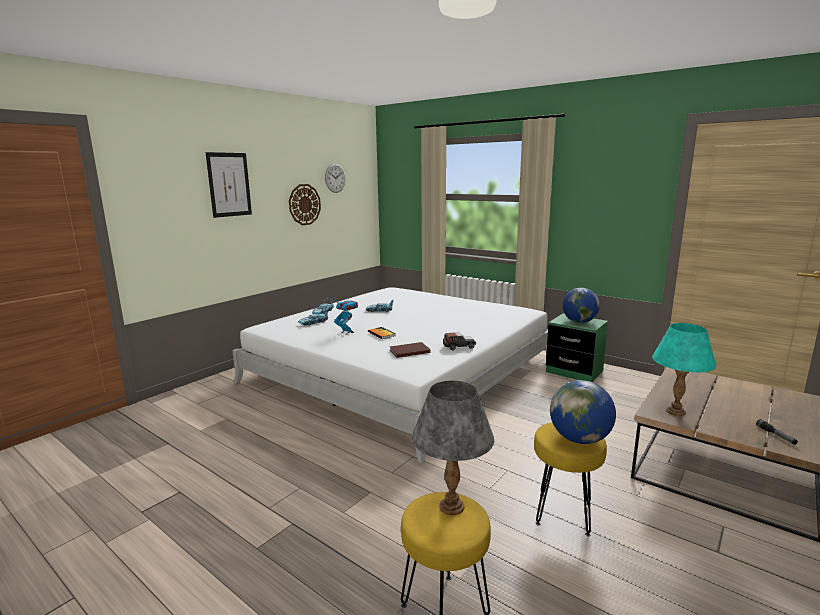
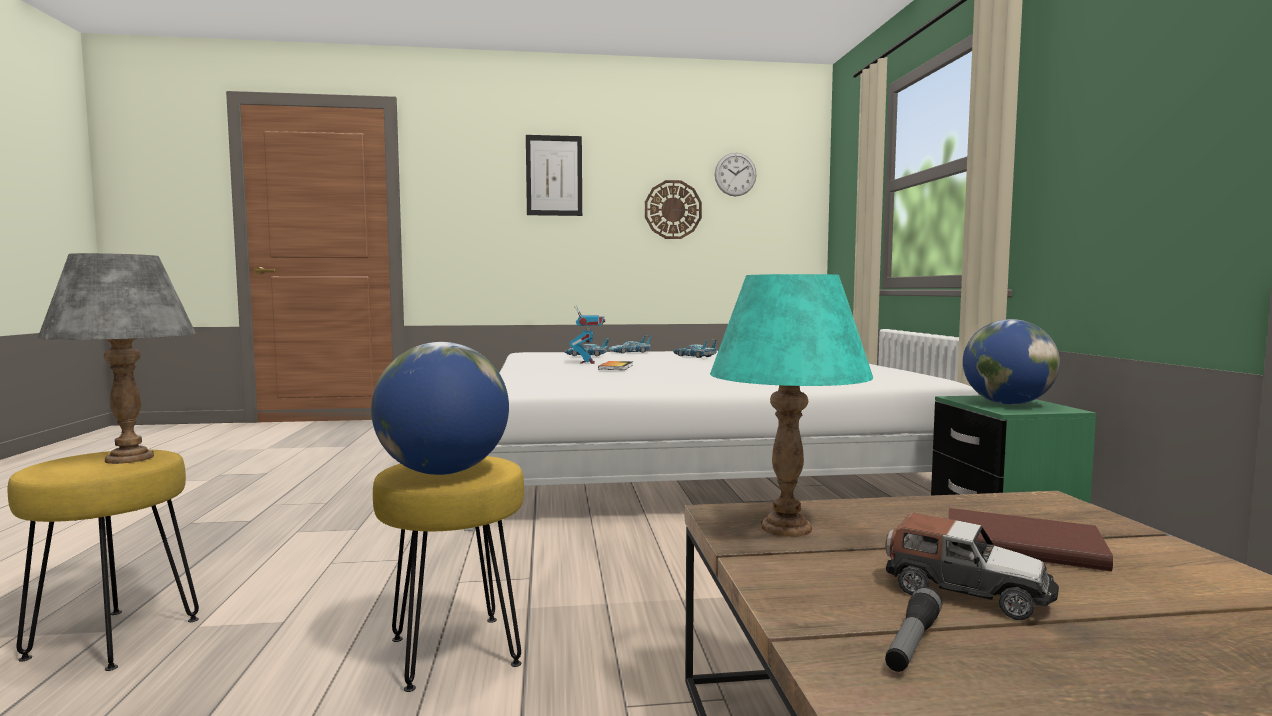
camera: 45 degrees right, 10 degrees down
(408, 351) = (586, 379): brown book -> brown book (1019, 543)
(459, 346) = (663, 386): toy car -> toy car (966, 592)

